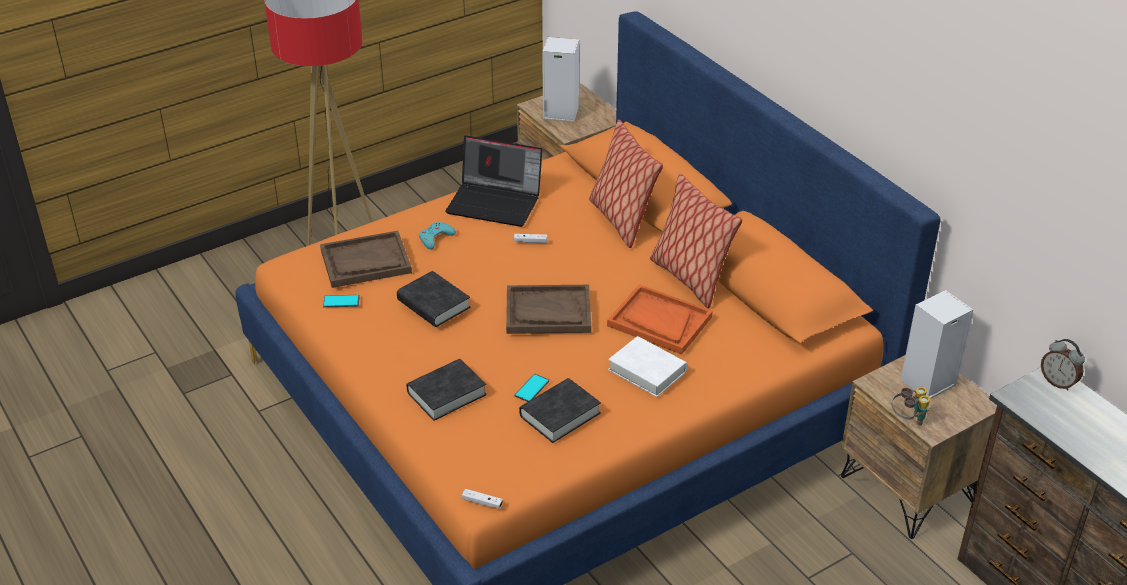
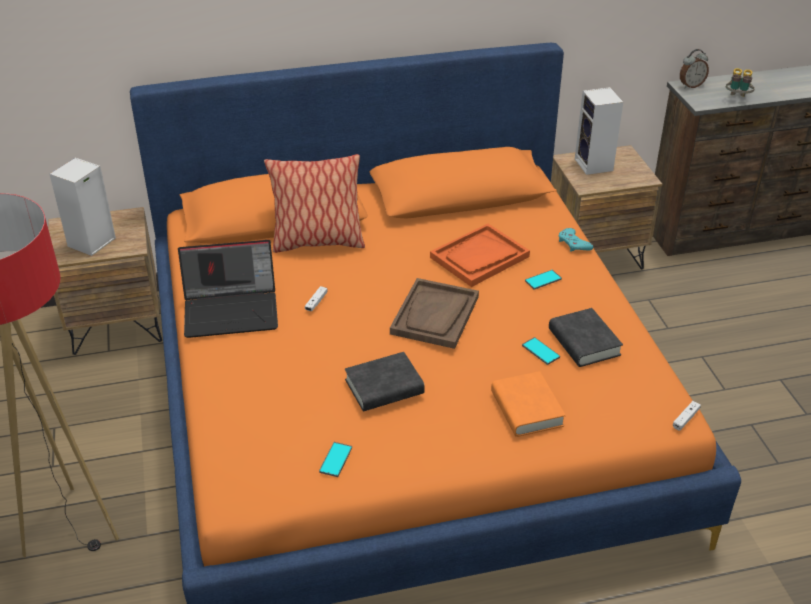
camera: 70 degrees left, 0 degrees up
(365, 262) = (279, 424): brown tray -> none
(435, 238) = (265, 365): turquoise game controller -> turquoise game controller (573, 244)
(446, 394) = (526, 409): black book -> orange book
(496, 202) = (232, 310): laptop -> laptop turned 45 degrees clockwise
(647, 371) = (543, 280): white book -> phone
(689, 278) = (426, 227): pillow -> none
(908, 419) = (631, 184): binoculars -> binoculars (737, 99)

